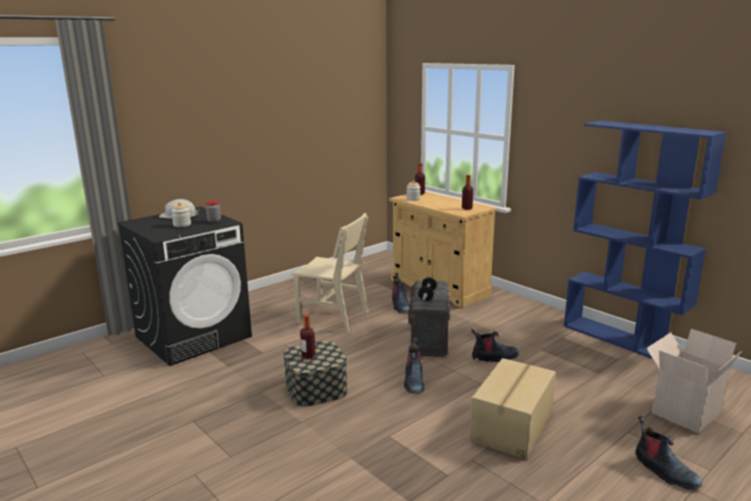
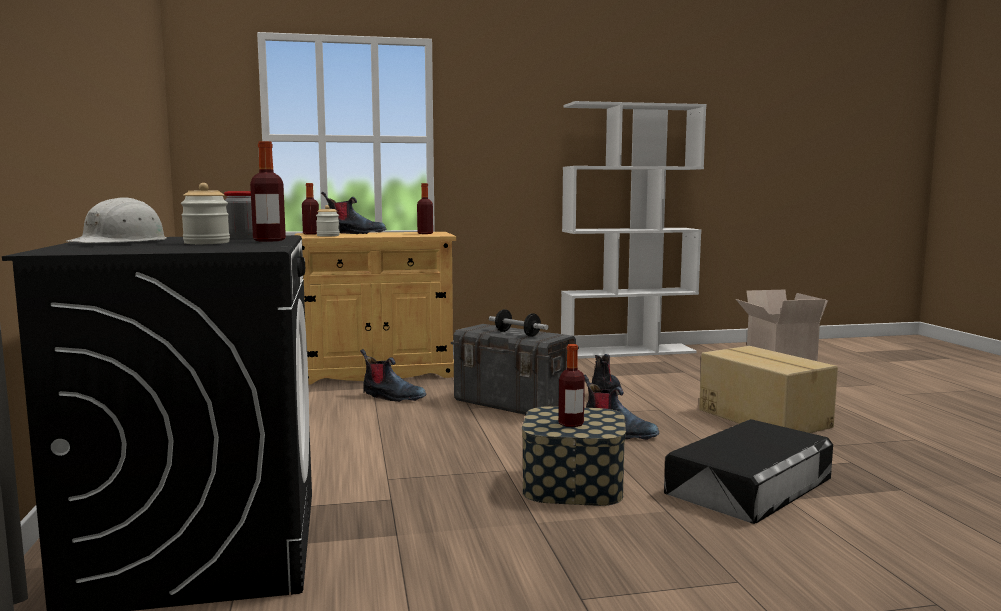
camera: 60 degrees left, 10 degrees down
(202, 227) = (269, 240): none -> bottle
(333, 317) = (351, 434): beige chair -> none
(362, 441) = (749, 486): none -> black storage box
(623, 339) = (628, 351): blue bookcase -> white bookcase
(664, 471) = (872, 395): boot -> boot (354, 233)

